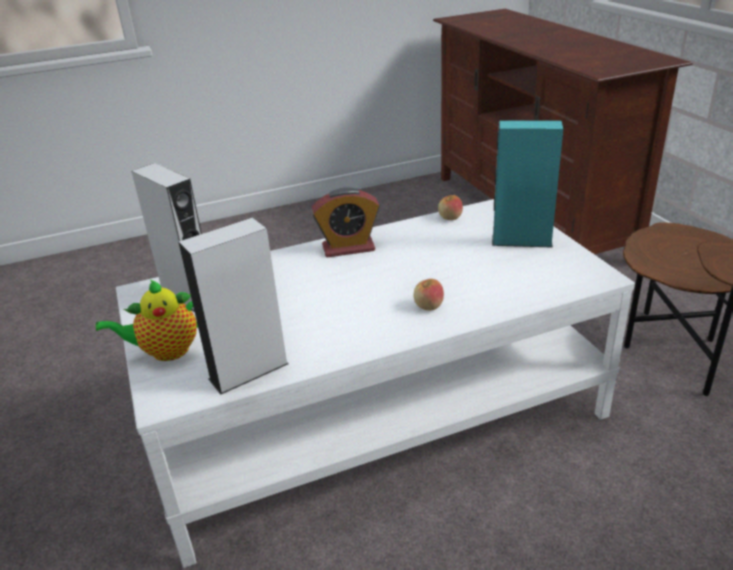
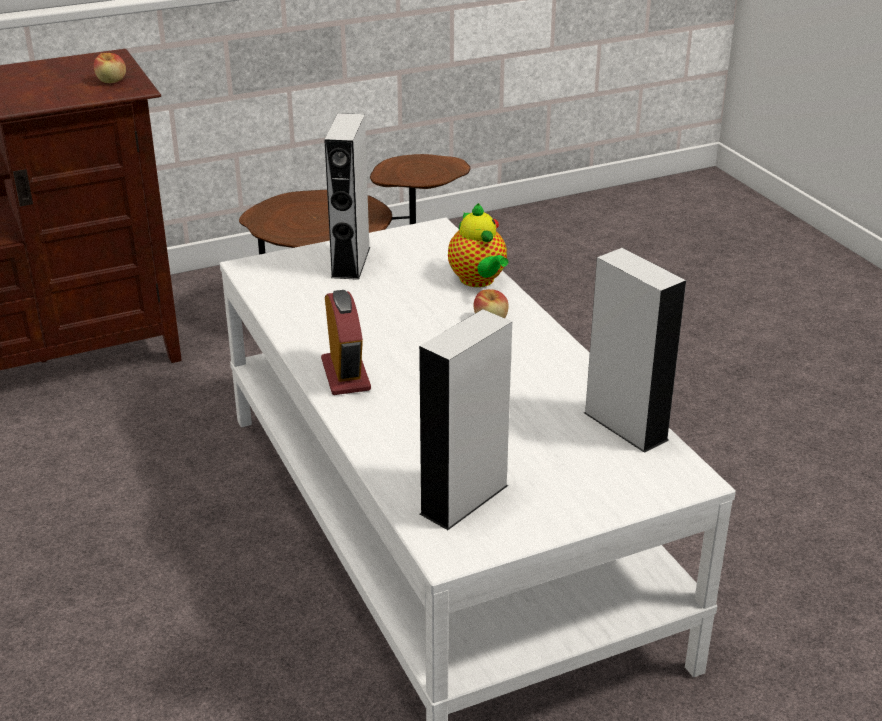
camera: 95 degrees left, 0 degrees up
(166, 351) = (598, 494): teapot -> teapot (478, 281)
(450, 217) = (275, 302): apple -> apple (111, 81)
(521, 240) = (350, 262): turquoise speaker -> grey speaker

